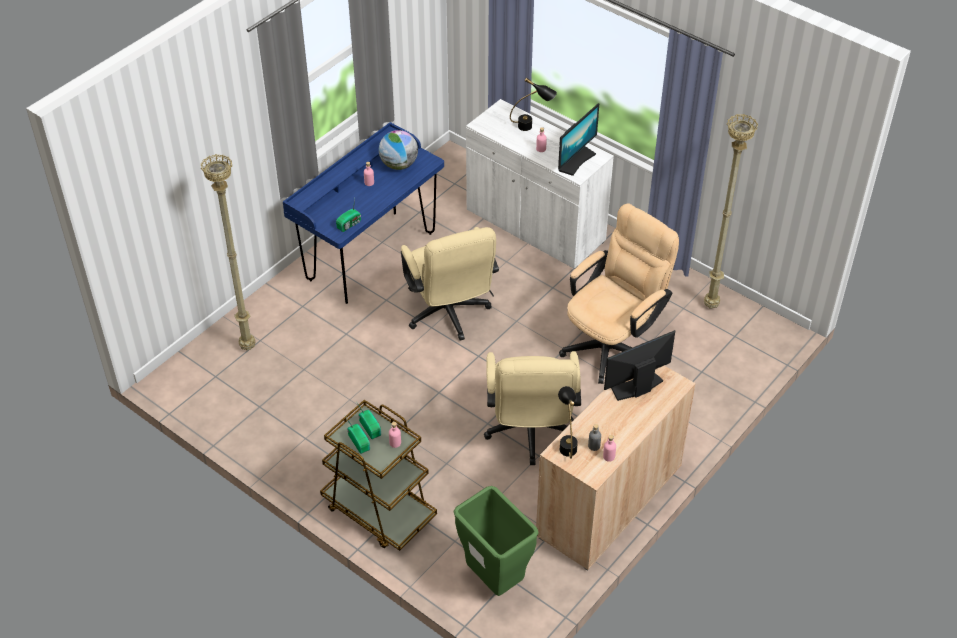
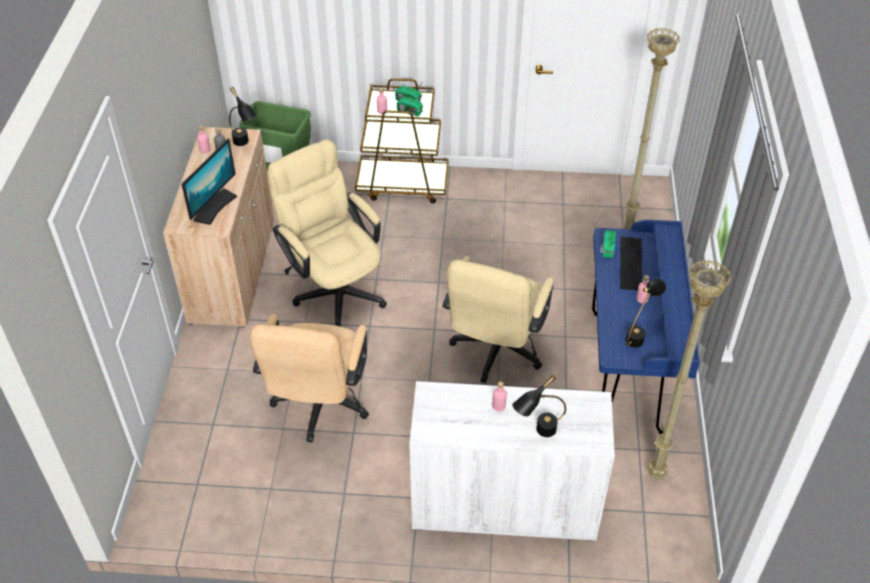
camera: 145 degrees right, 0 degrees up
(346, 207) = (630, 263): none -> keyboard
(399, 165) = (639, 335): globe -> black table lamp
(449, 315) = (495, 352): beige office chair -> beige office chair turned 105 degrees counterclockwise
(576, 161) = (446, 411): monitor -> none
(711, 306) = (241, 508): beige floor lamp -> beige floor lamp (655, 473)

